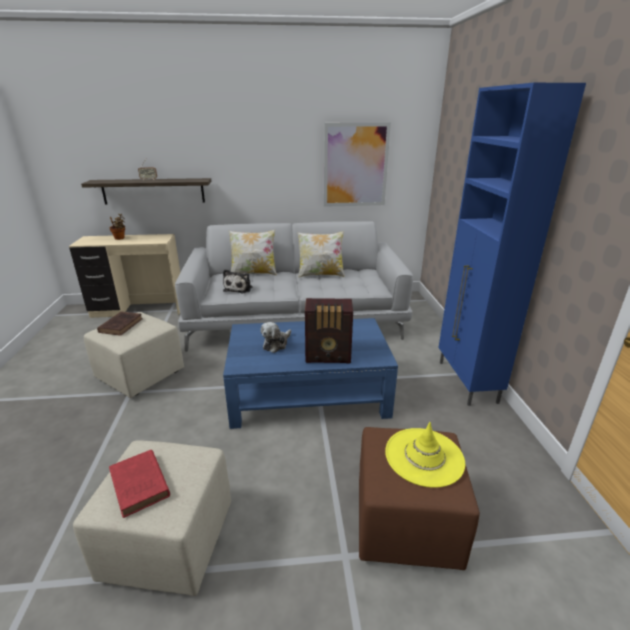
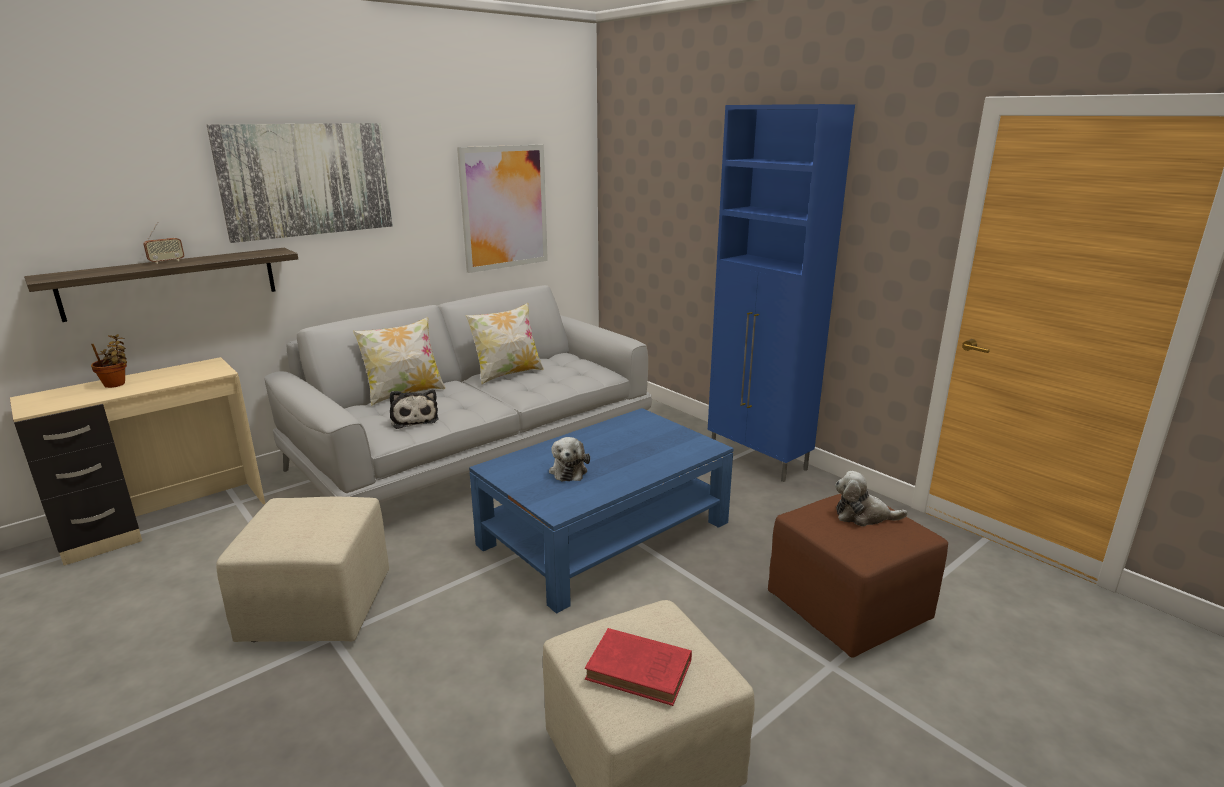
camera: 35 degrees left, 5 degrees down
(122, 325) = (281, 523): brown book -> none
(226, 139) = (307, 180): none -> picture
(329, 356) = (650, 462): radio -> none
(424, 456) = (863, 516): yellow hat -> plush toy

